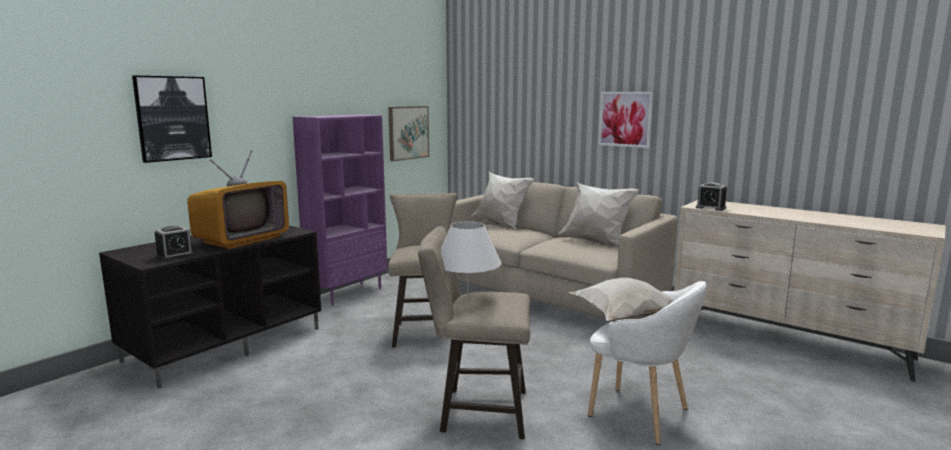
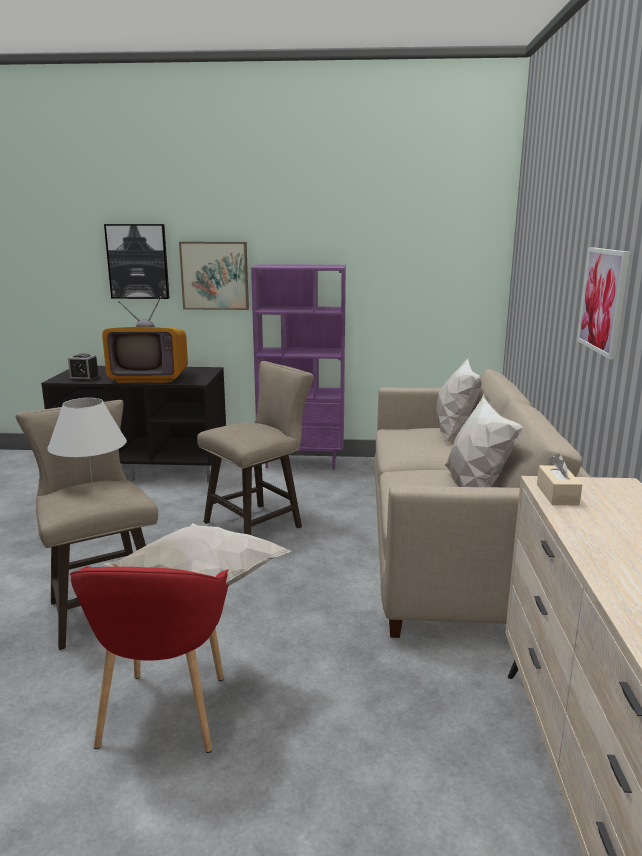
camera: 55 degrees right, 5 degrees up
(408, 132) = (429, 291): picture -> picture (214, 275)
(641, 415) = (164, 715): white armchair -> red armchair
(710, 208) = (557, 495): alarm clock -> beige tissue box

